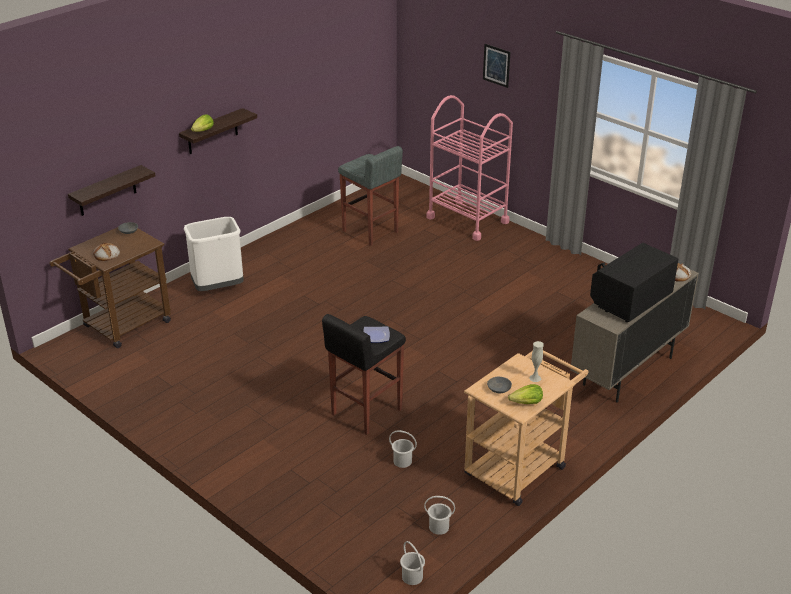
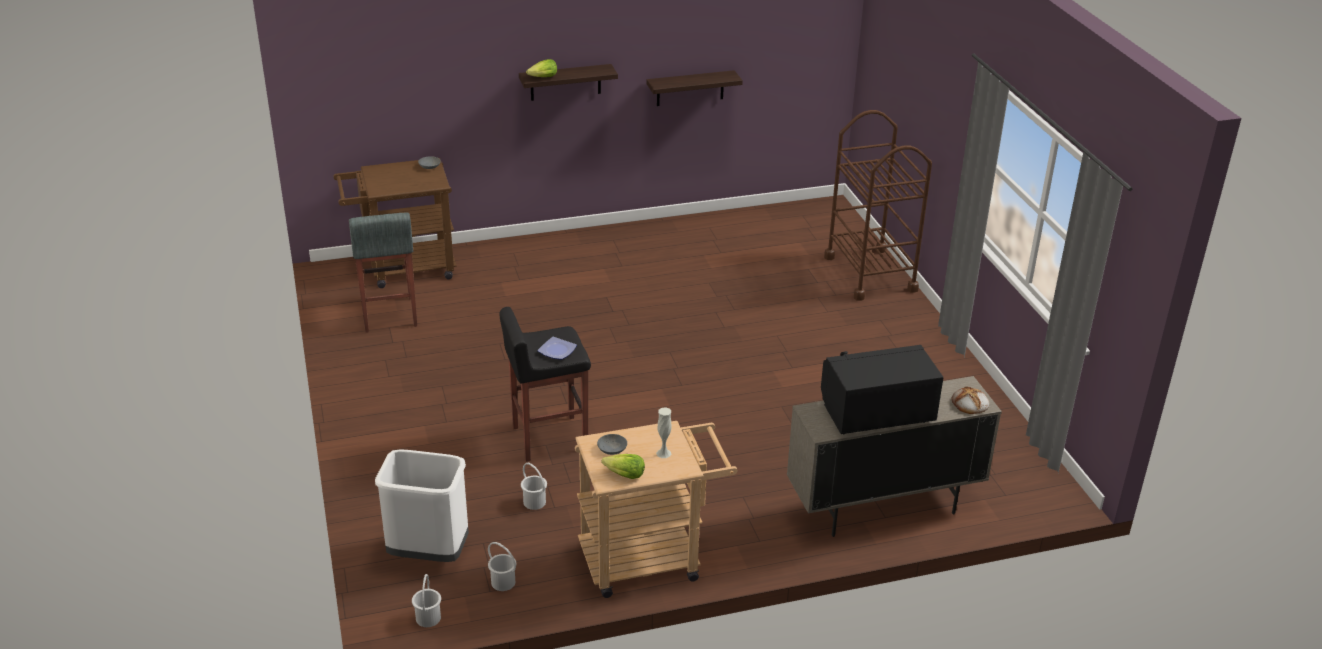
camera: 30 degrees right, 0 degrees up
(106, 254) = (386, 183): bread -> none
(107, 191) = (417, 116): shelf -> shelf (690, 88)
(218, 288) = (529, 261): white trash can -> white trash can (428, 553)
(370, 232) = (744, 252): grey stool -> grey stool (388, 315)
(467, 220) = (870, 273): pink cart -> brown cart
(496, 65) = (930, 85): picture -> none

